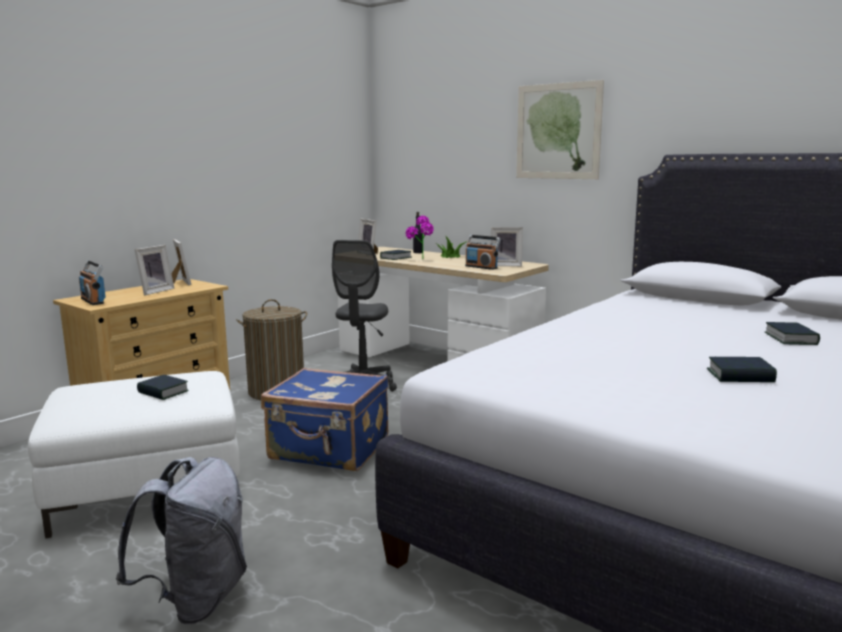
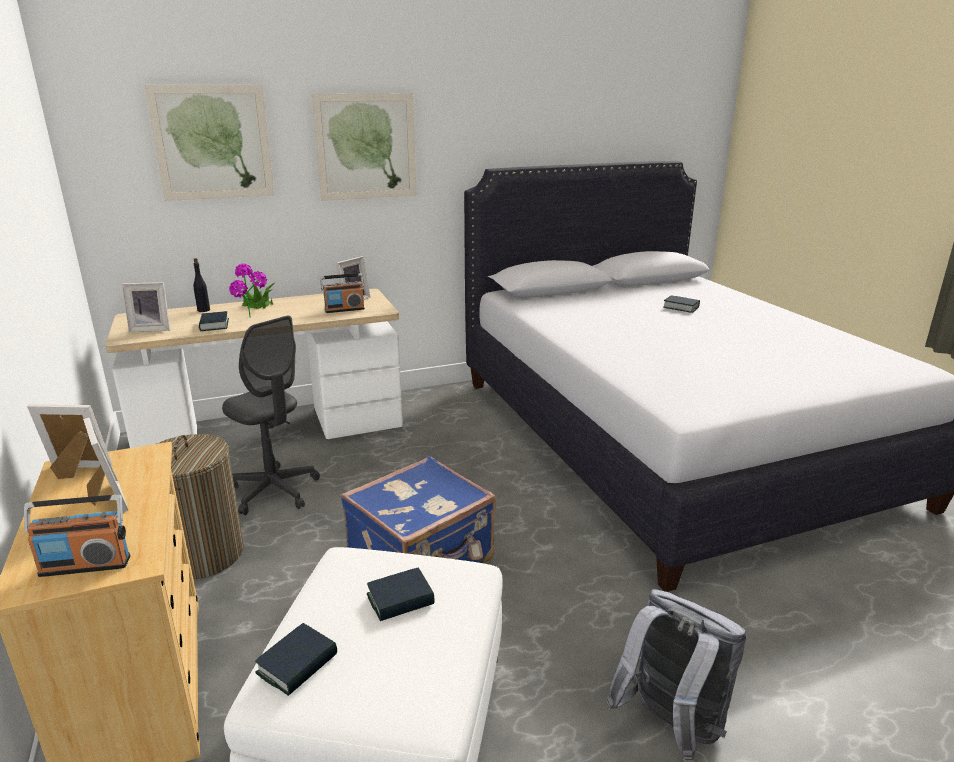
camera: 60 degrees left, 10 degrees up
(451, 128) = (213, 143): none -> picture
(740, 376) = (750, 342): book -> book (297, 664)

